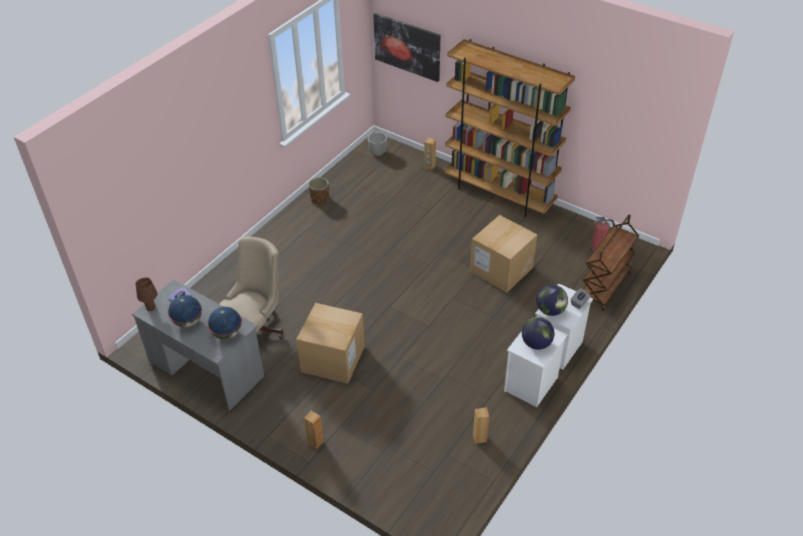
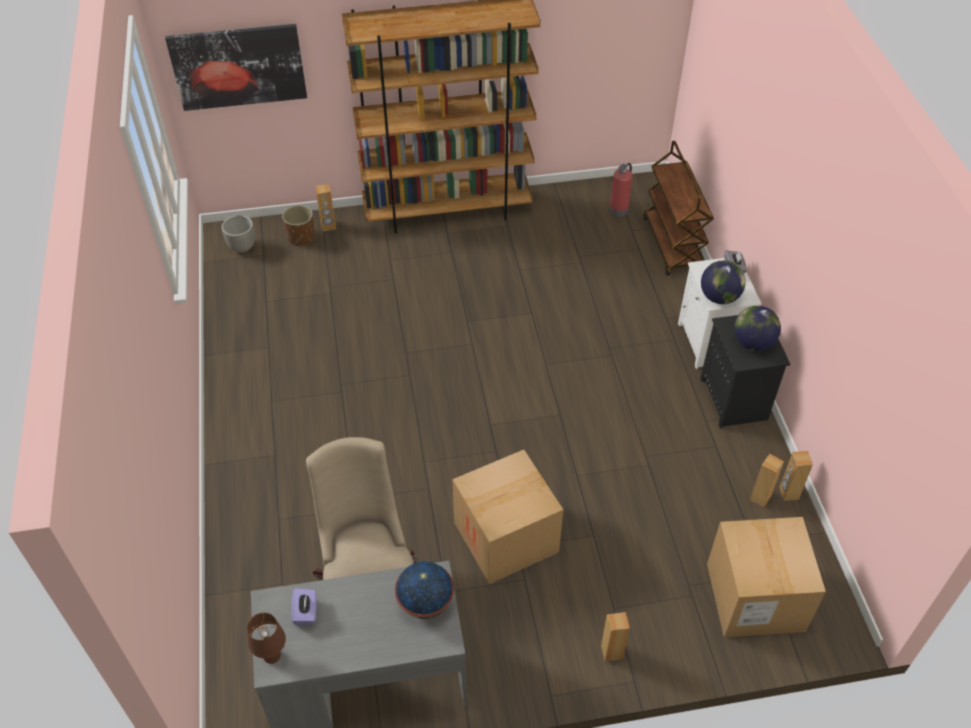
camera: 45 degrees left, 5 degrees up
(187, 322) = (351, 632): globe -> none
(320, 199) = (239, 352): brown planter -> brown planter (301, 237)
(498, 448) = (788, 493): none -> brown speaker
(501, 269) = (554, 295): cardboard box -> cardboard box (755, 597)
(531, 385) = (735, 400): white nightstand -> black nightstand

